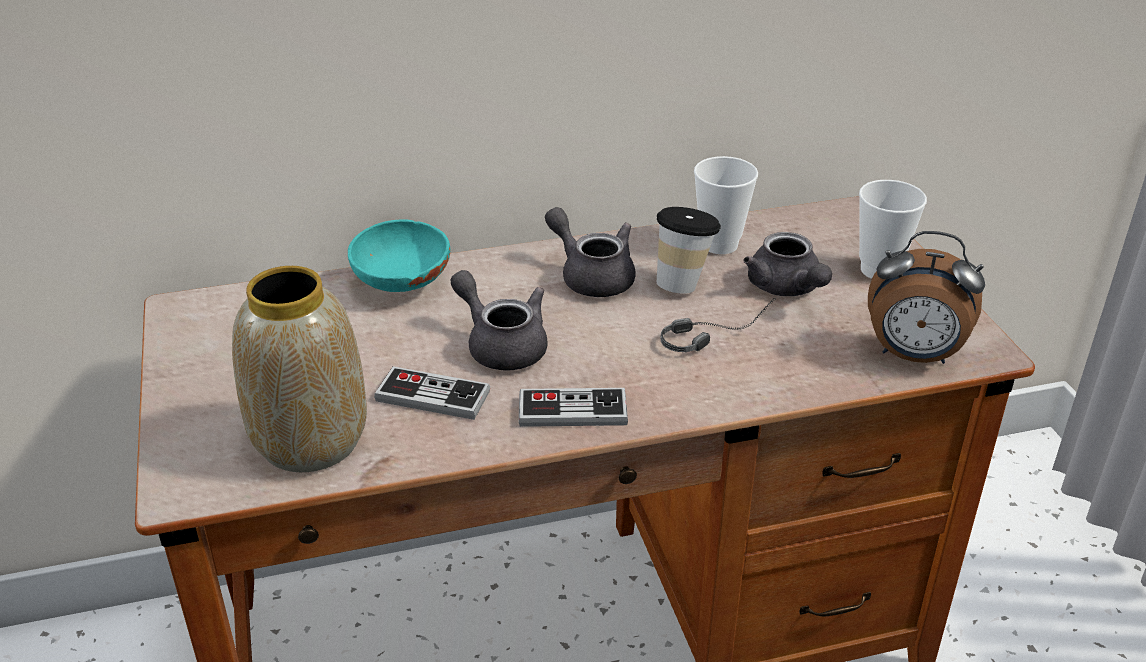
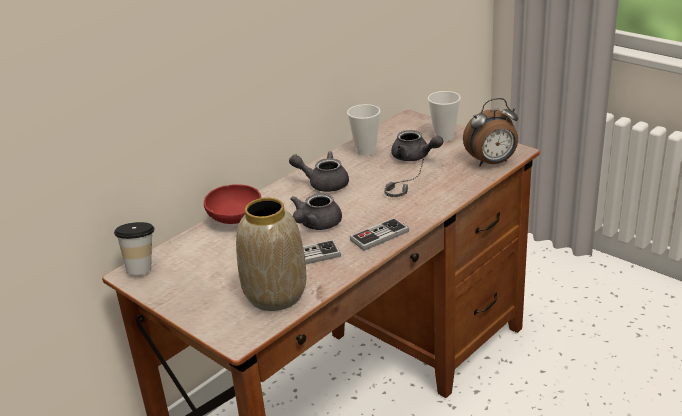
camera: 30 degrees left, 5 degrees down
(401, 285) = (235, 220): turquoise bowl -> red bowl
(501, 345) = (316, 225): grey teapot -> grey teapot turned 75 degrees counterclockwise
(683, 283) = (368, 171): cup -> cup (142, 267)

